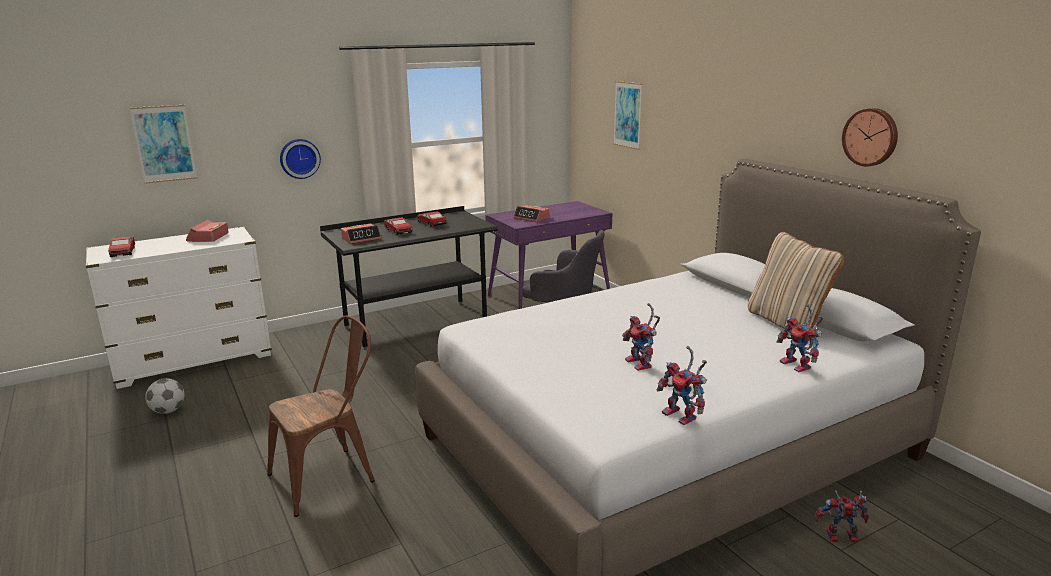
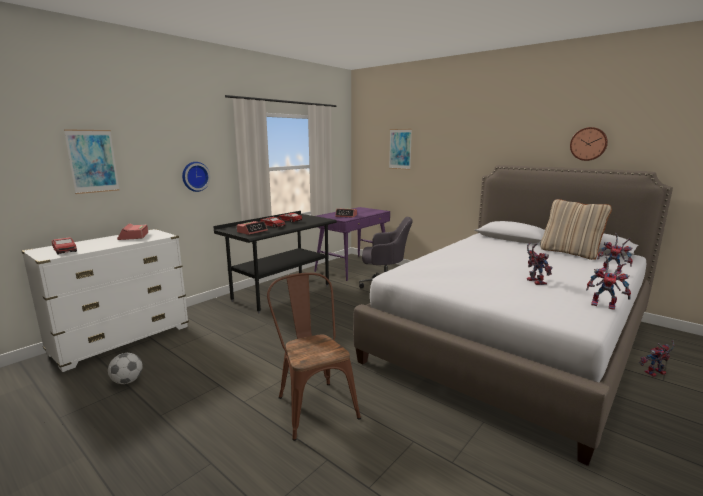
camera: 20 degrees left, 5 degrees down
(330, 476) = (313, 404): brown chair -> brown chair turned 60 degrees counterclockwise
(641, 364) = (533, 281): toy robot -> toy robot turned 150 degrees counterclockwise

